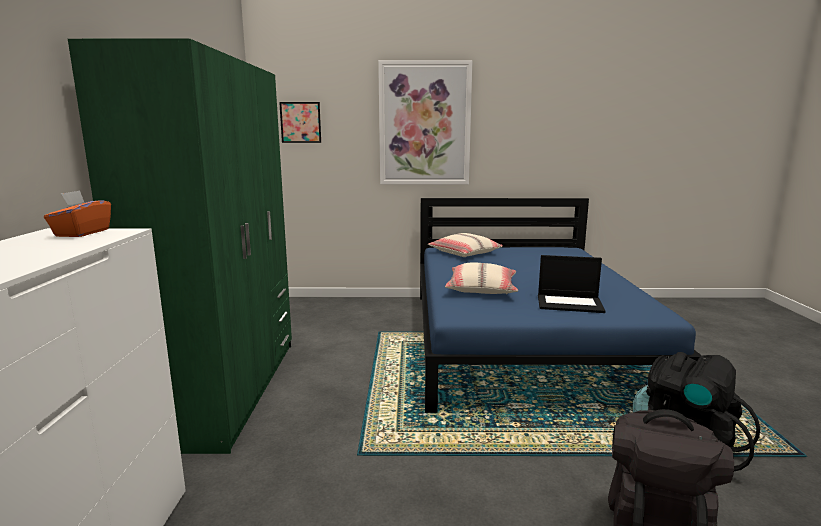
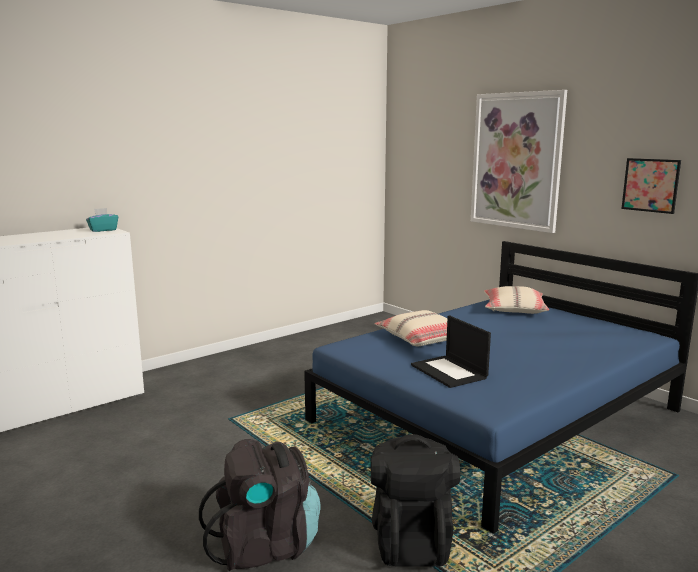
camera: 50 degrees right, 0 degrees up
(82, 233) = (103, 230): orange tissue box -> turquoise tissue box
(229, 389) = (247, 359): green wardrobe -> none
(300, 122) = (417, 154): picture -> picture (650, 185)

